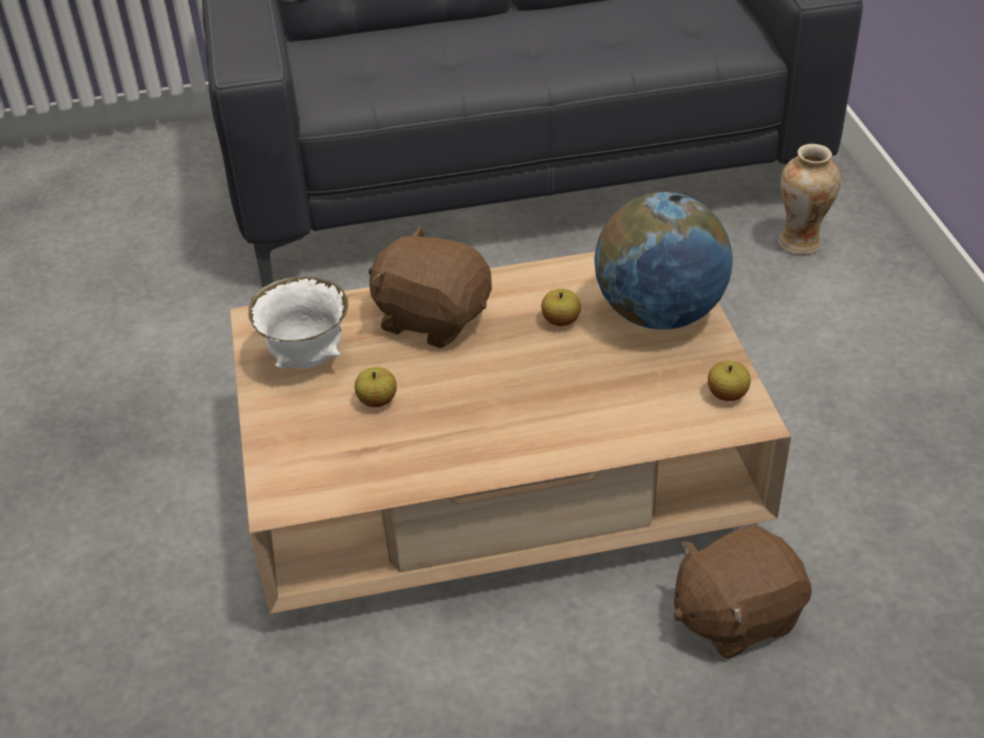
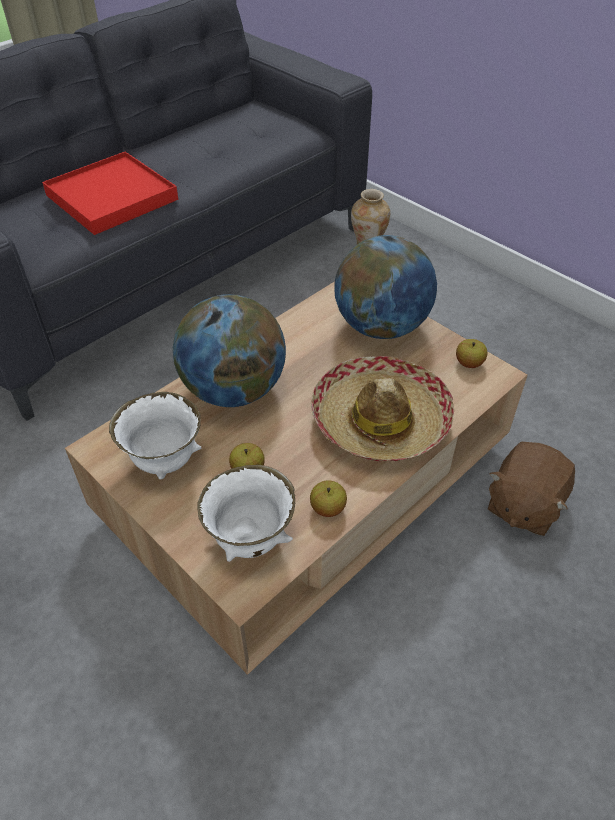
camera: 35 degrees left, 5 degrees up
(324, 465) = (251, 540): none -> white bowl
(432, 318) = (233, 390): brown plush toy -> globe
(448, 62) = (112, 197): none -> red tray
(559, 412) = (380, 420): none -> hat
(561, 321) = (324, 356): apple -> apple (328, 508)

